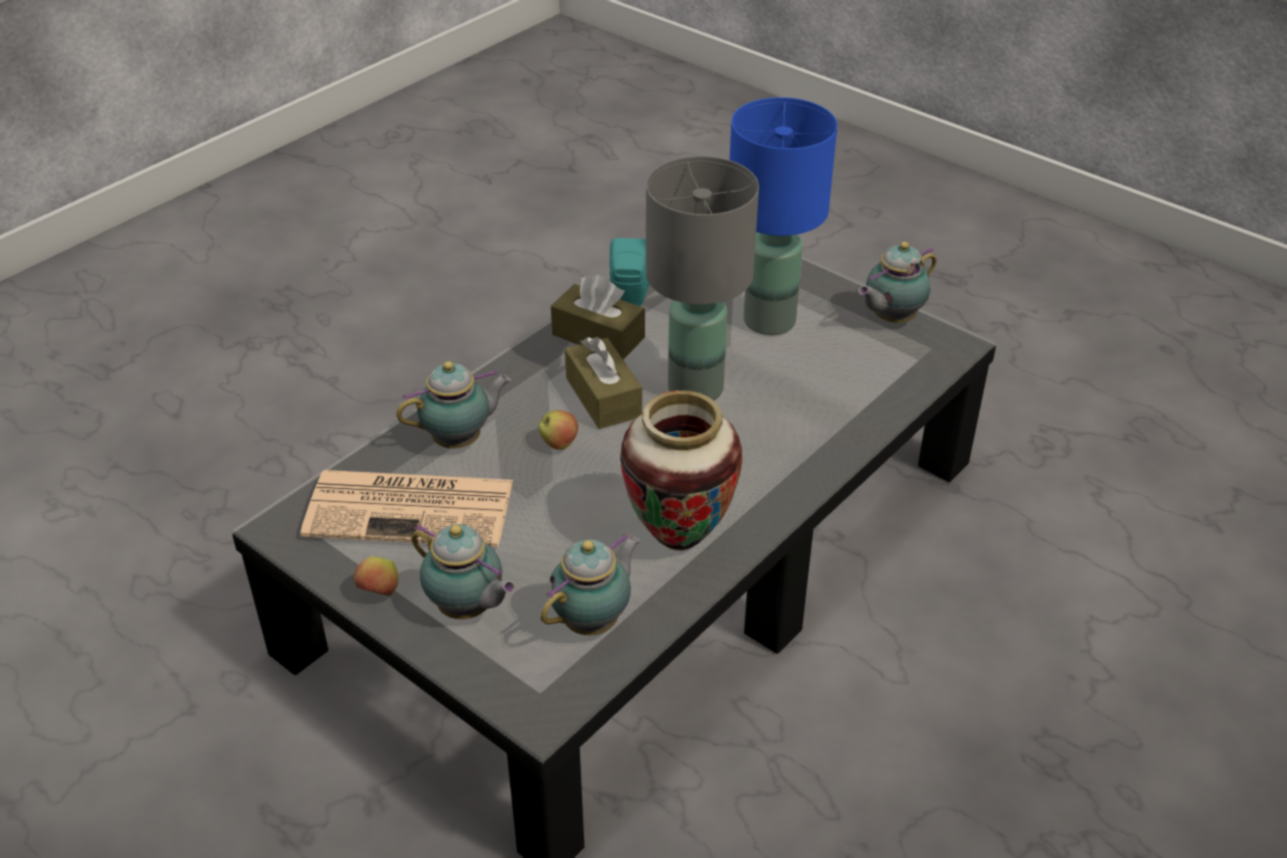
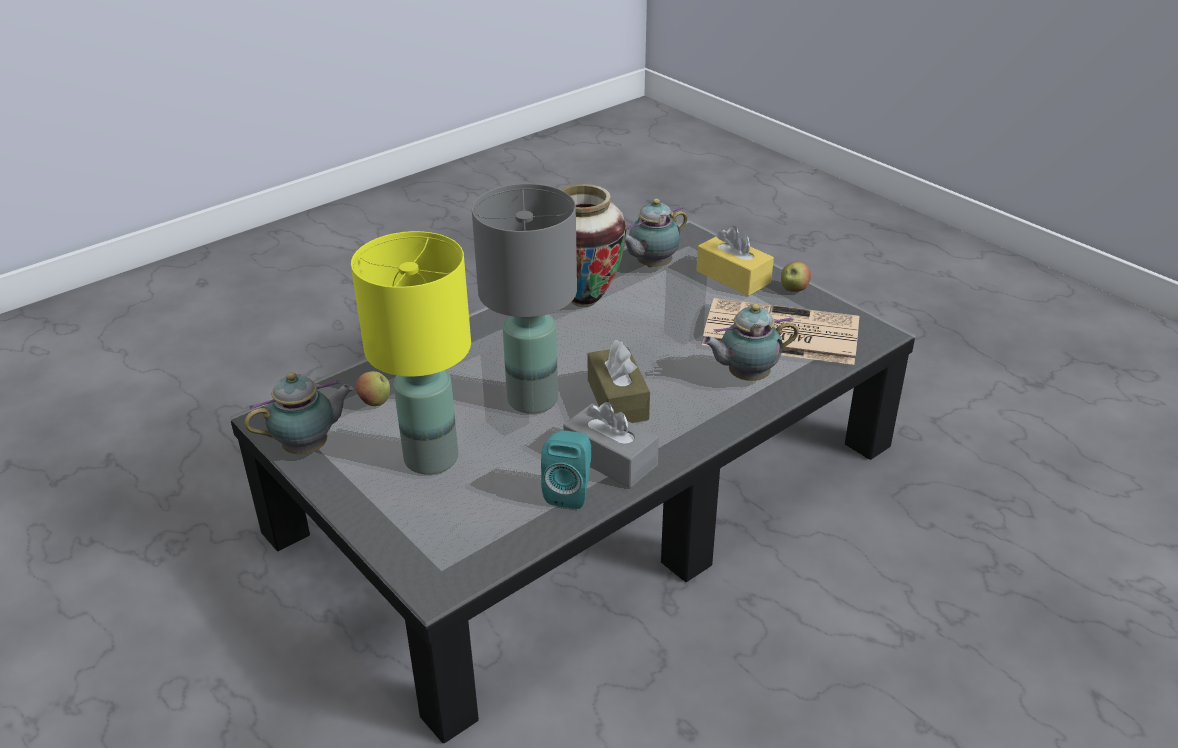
camera: 170 degrees left, 5 degrees down
(467, 610) = (733, 277): teapot -> yellow tissue box
(559, 444) = (662, 366): apple -> apple (375, 402)
(598, 336) = (610, 459): brown tissue box -> grey tissue box
(770, 320) = (429, 458): blue table lamp -> yellow table lamp

